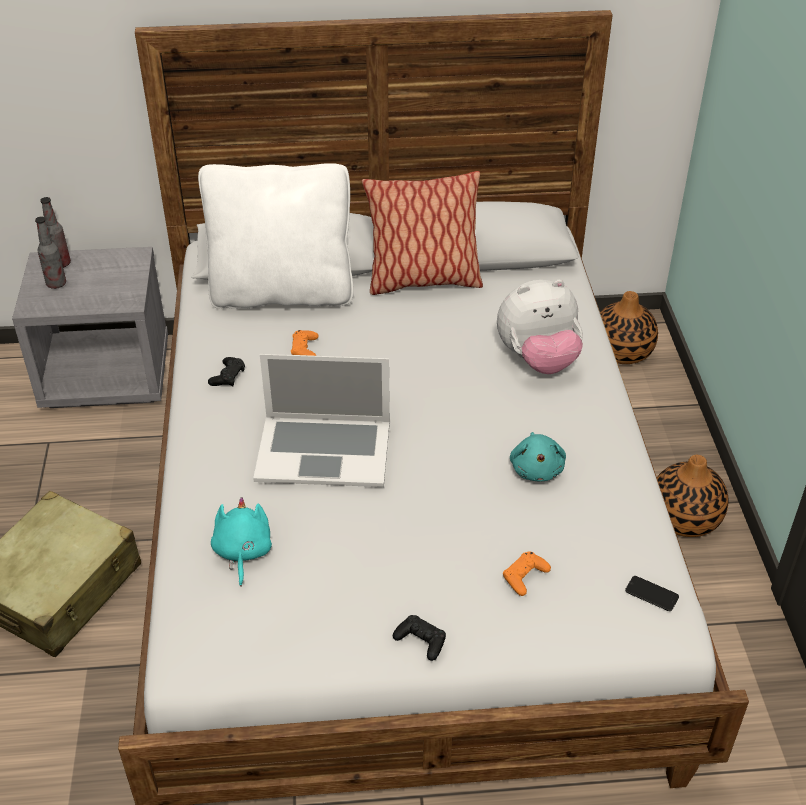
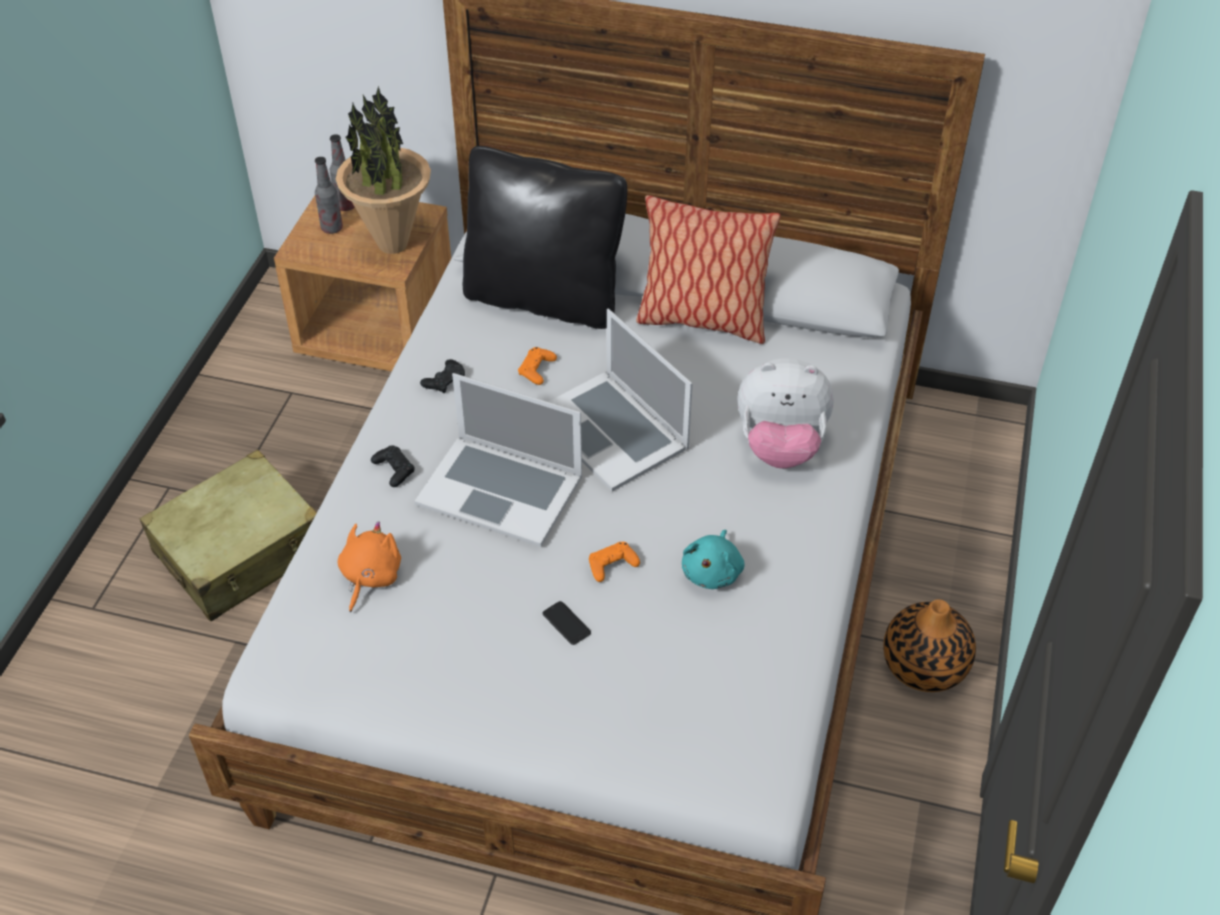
camera: 20 degrees right, 5 degrees up
(107, 375) = (378, 332): grey nightstand -> brown nightstand
(119, 285) = (393, 245): none -> potted plant
(242, 552) = (370, 577): turquoise plush toy -> orange plush toy
(282, 293) = (544, 298): white pillow -> black pillow
(394, 380) = (612, 430): none -> laptop
(421, 640) = (499, 720): black game controller -> black game controller (394, 469)
(525, 576) = (637, 686): orange game controller -> orange game controller (612, 565)
(621, 351) = (953, 447): vase -> none
(651, 594) = (760, 745): phone -> phone (566, 623)

